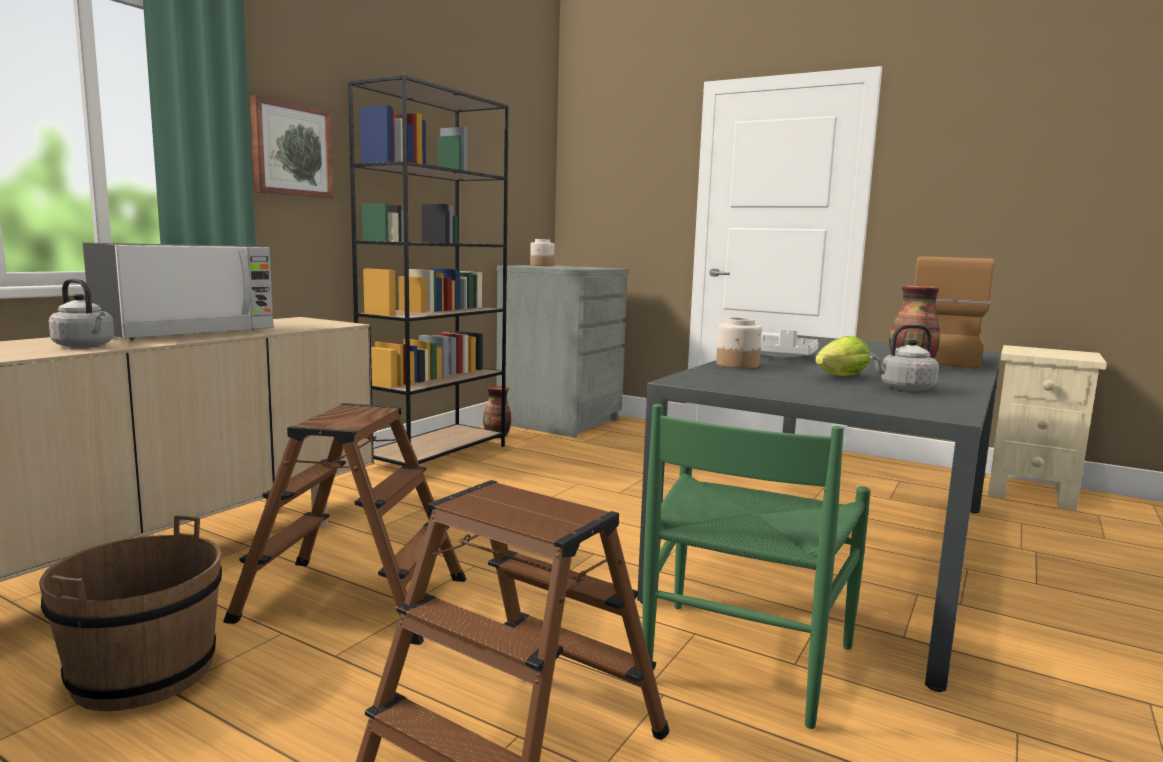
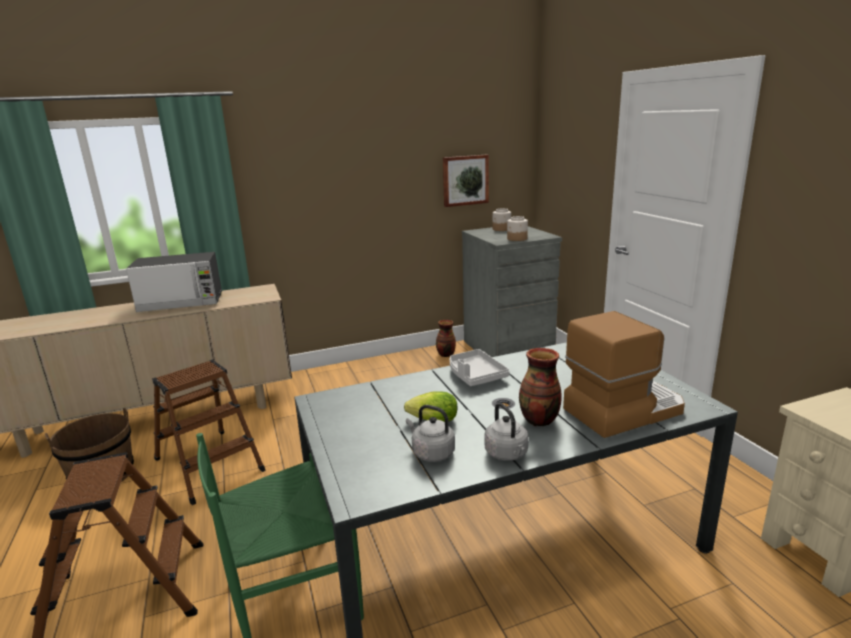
camera: 40 degrees right, 10 degrees up
(85, 346) = (116, 316): grey kettle -> grey kettle (507, 454)
(291, 150) = (274, 181): picture -> picture (465, 180)
(435, 456) = (386, 365): beige bookcase -> none
(737, 365) = (407, 384): jar -> jar (517, 239)

